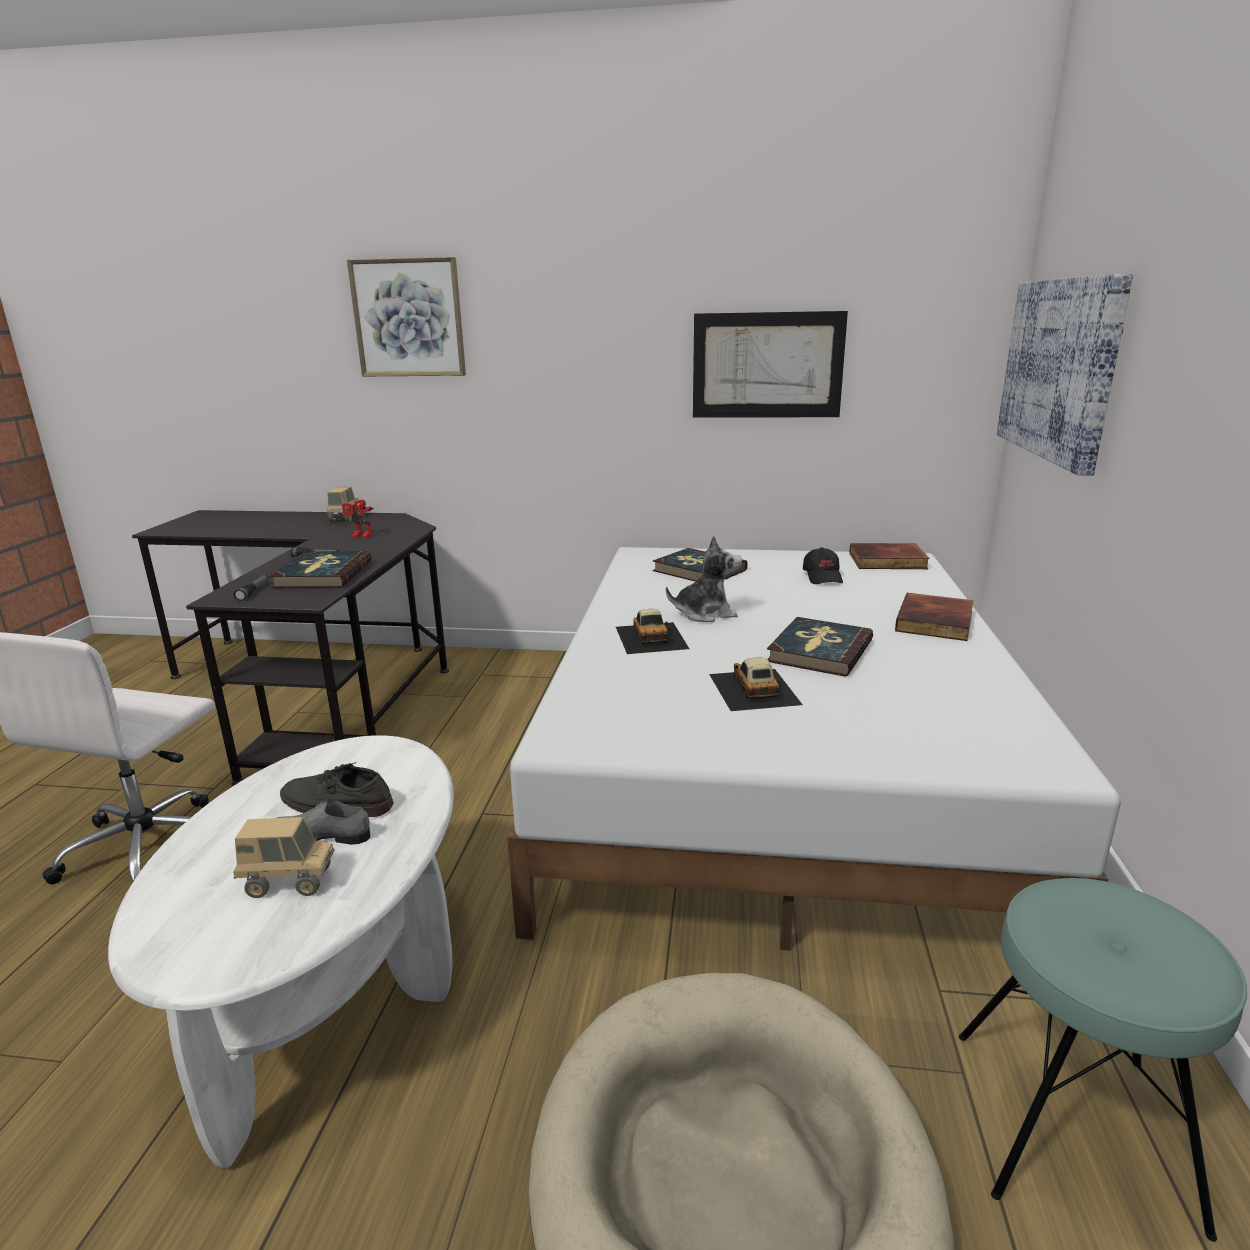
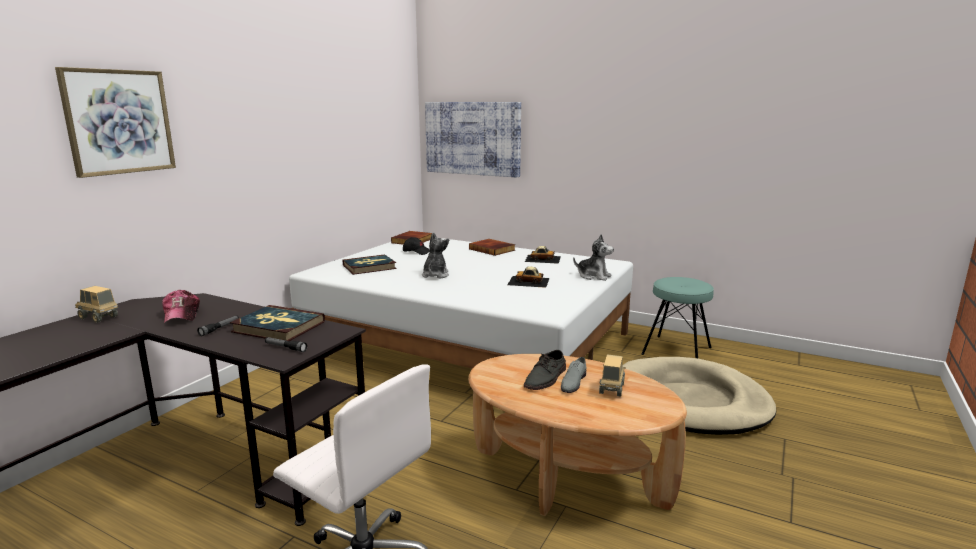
camera: 70 degrees left, 5 degrees down
(332, 988) = (567, 478): white coffee table -> brown coffee table
(360, 536) = (182, 314): toy robot -> cap
(651, 637) = (452, 287): toy car -> toy car (542, 259)
(767, 365) = (342, 146): picture -> none
(819, 651) = (502, 267): book -> none
(880, 753) = (593, 276): none -> plush toy

